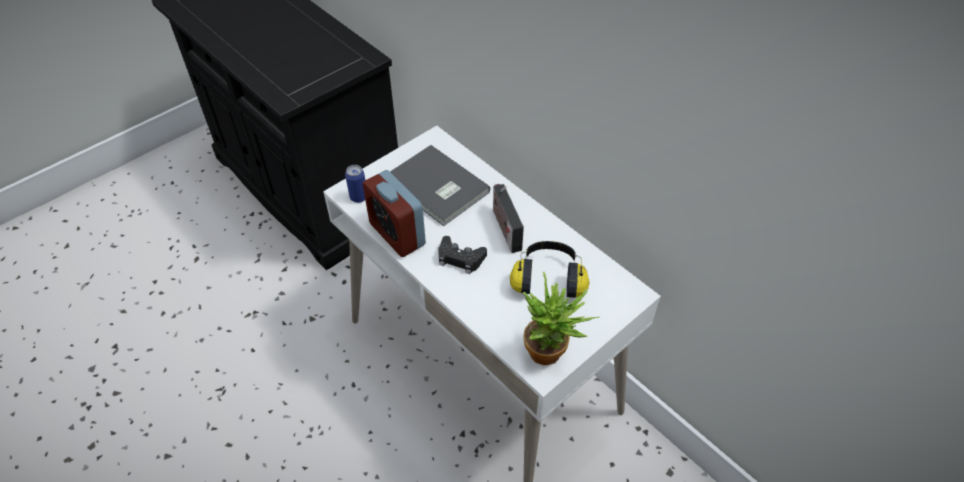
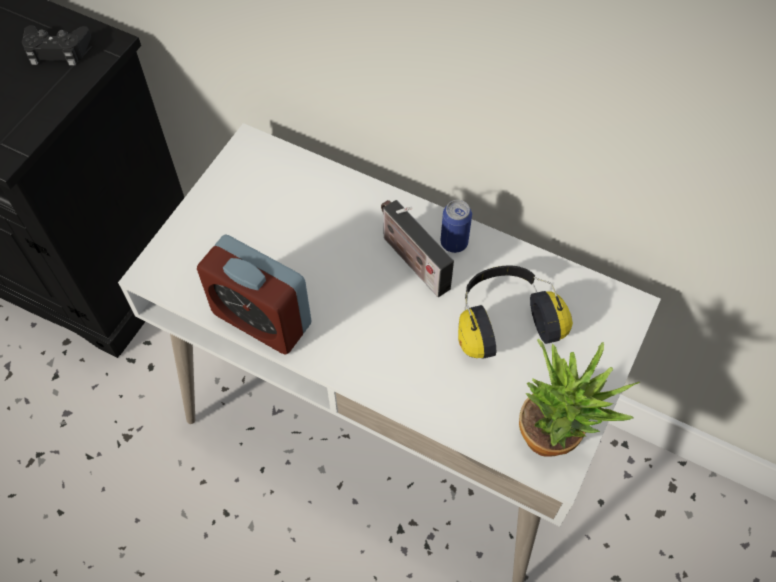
camera: 20 degrees left, 10 degrees up
(358, 197) = (177, 276): can -> can (454, 243)
(436, 189) = (288, 227): grey book -> none
(460, 258) = (370, 329): black game controller -> black game controller (57, 50)

